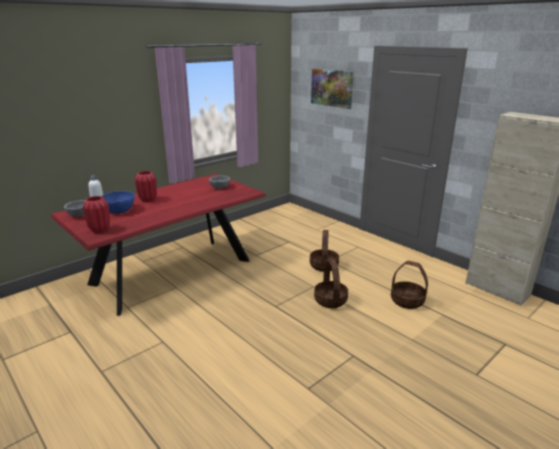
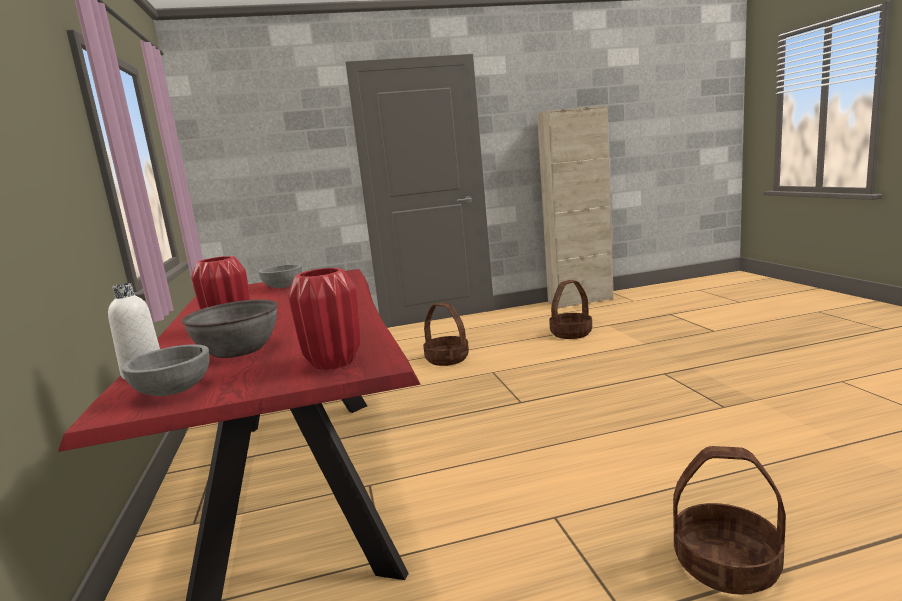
camera: 60 degrees left, 10 degrees down
(119, 210) = (238, 350): blue bowl -> grey bowl
(330, 300) = (536, 368): basket -> basket (725, 565)
(332, 88) = (280, 133): picture -> none

